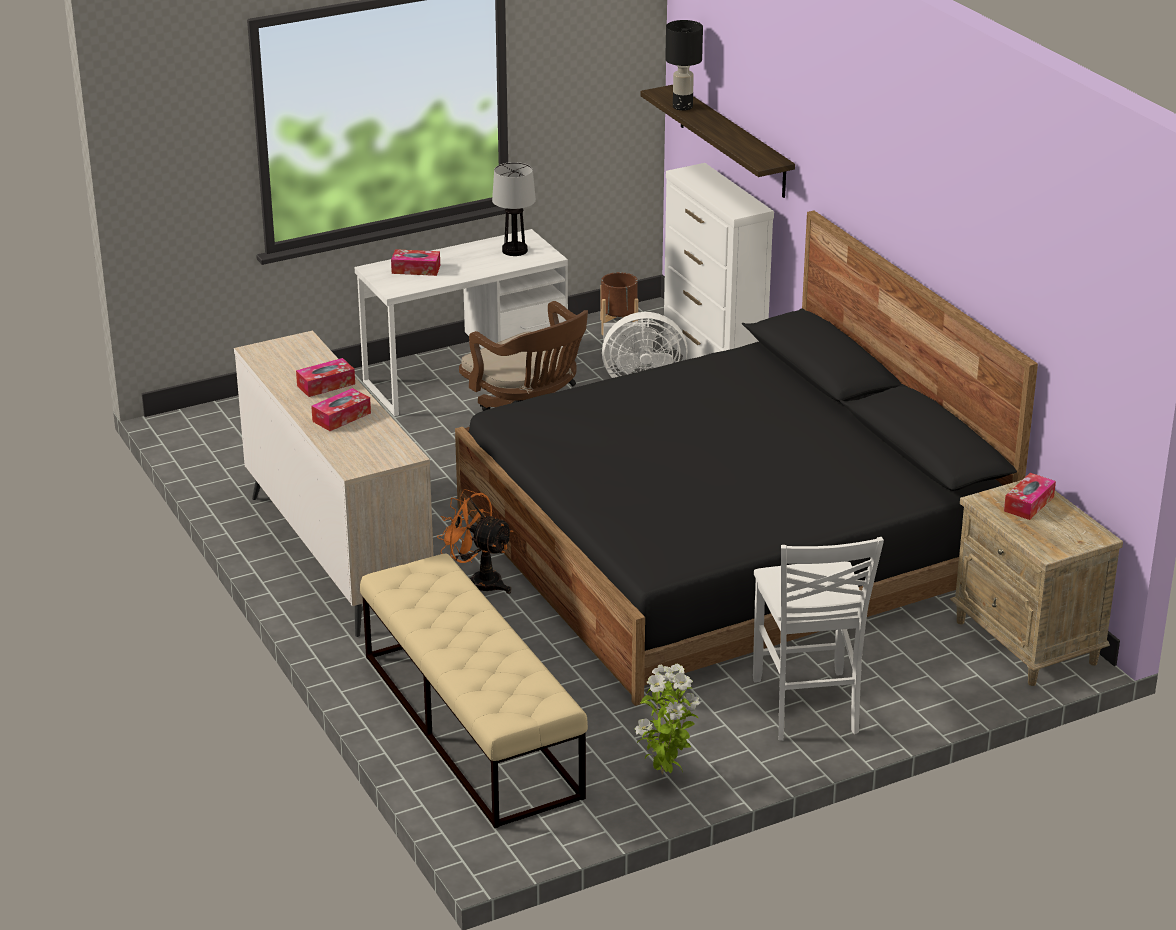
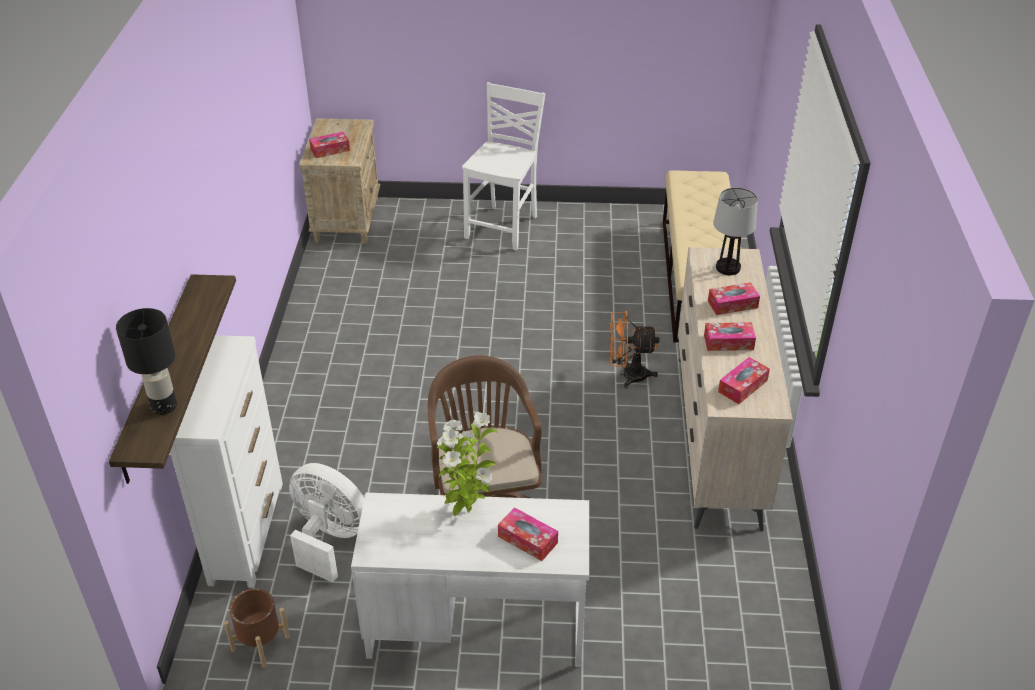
camera: 150 degrees left, 10 degrees up
(292, 357) = (742, 386): none -> tissue box
(478, 581) = (627, 375): orange fan -> orange fan turned 120 degrees clockwise
(514, 250) = (403, 530): table lamp -> table lamp (728, 268)
(664, 774) = (611, 220): potted plant -> potted plant (466, 510)
(729, 547) = (437, 340): black bed -> none

